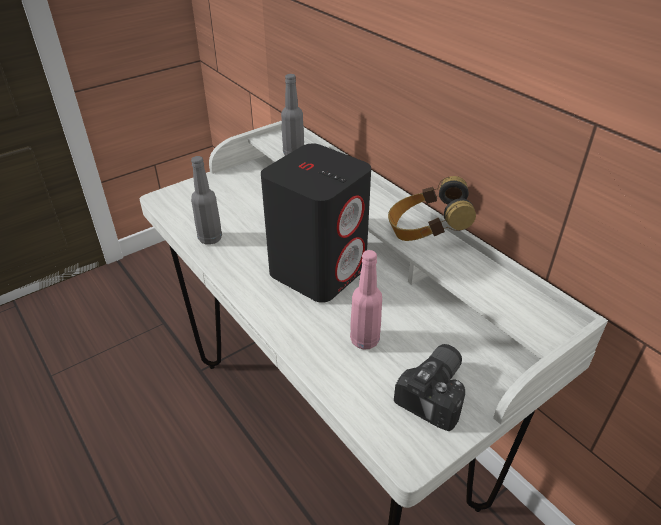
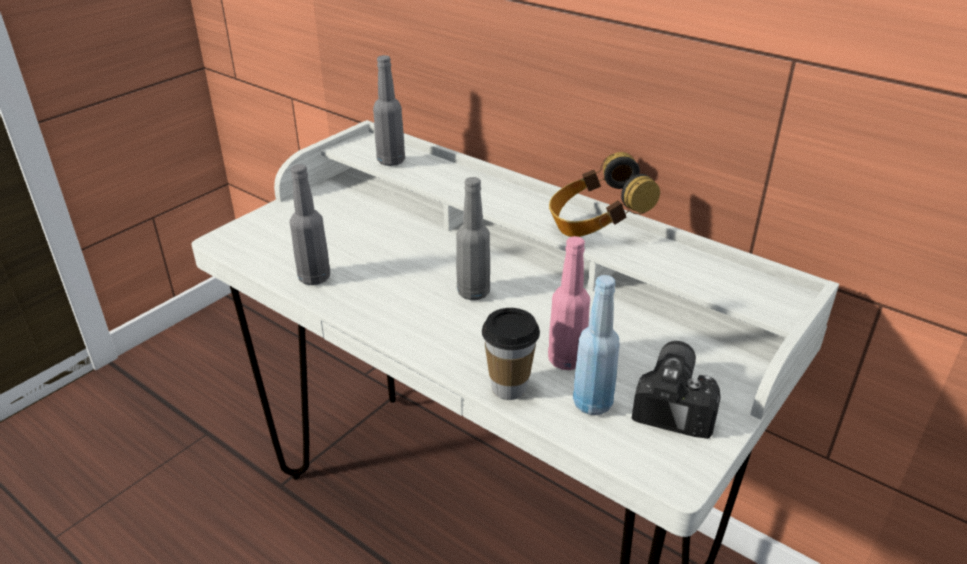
camera: 15 degrees left, 5 degrees down
(311, 355) = (509, 388): none -> cup
(318, 270) = (473, 292): black speaker -> grey bottle
(369, 381) = (592, 403): none -> blue bottle

